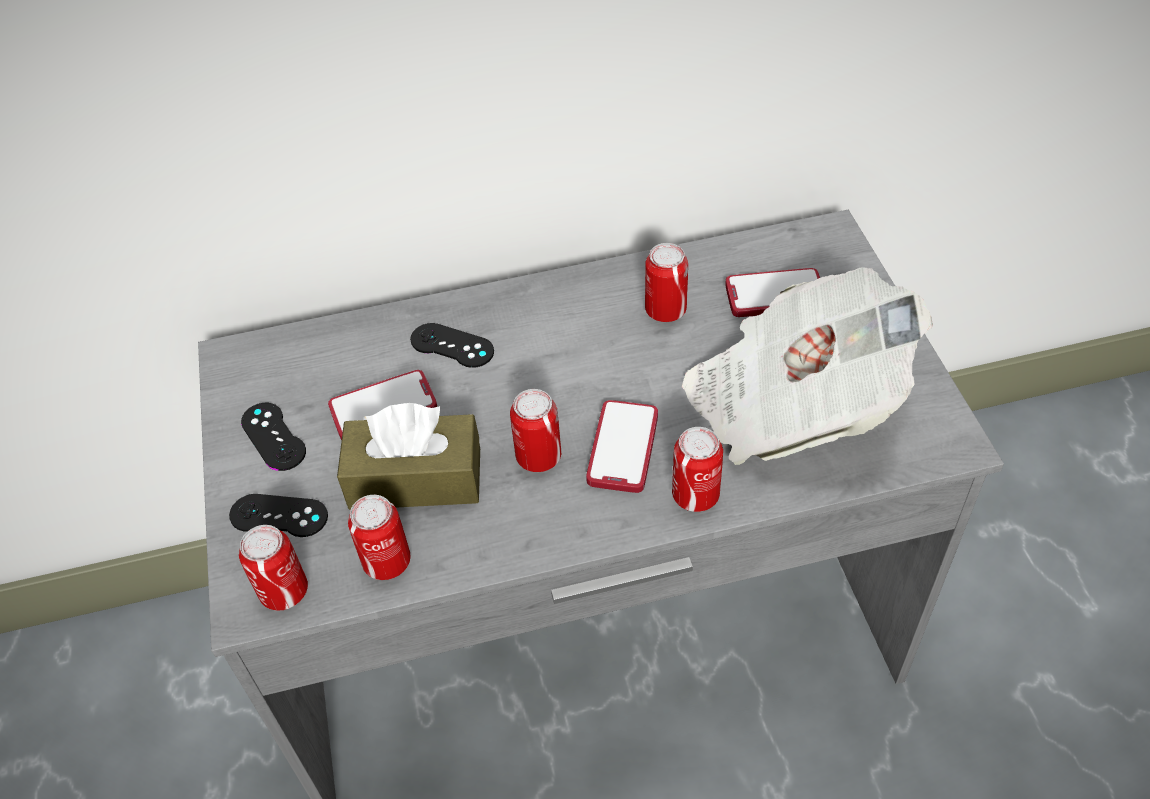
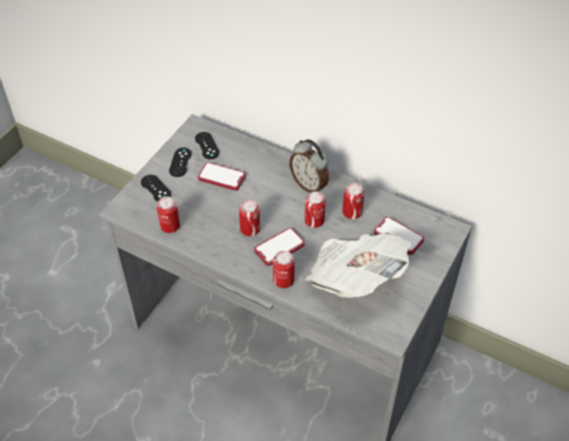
camera: 40 degrees right, 0 degrees up
(284, 591) = (134, 212): can -> can (314, 221)
(415, 479) = (206, 207): brown tissue box -> none
(452, 346) = (266, 172): black game controller -> black game controller (207, 146)
(547, 315) = (309, 184): none -> alarm clock

